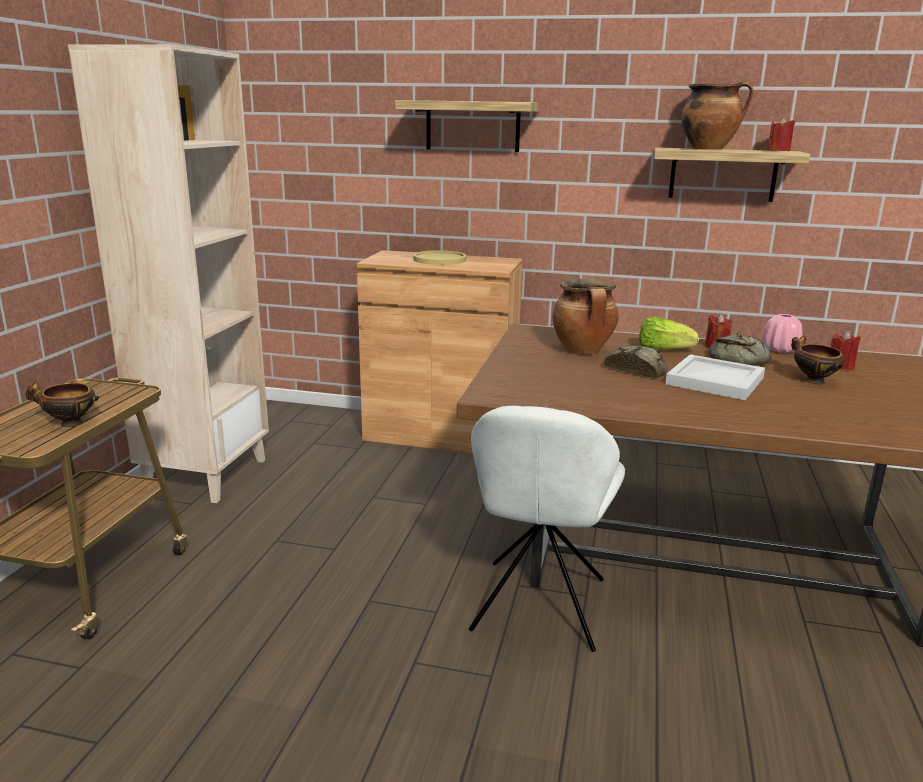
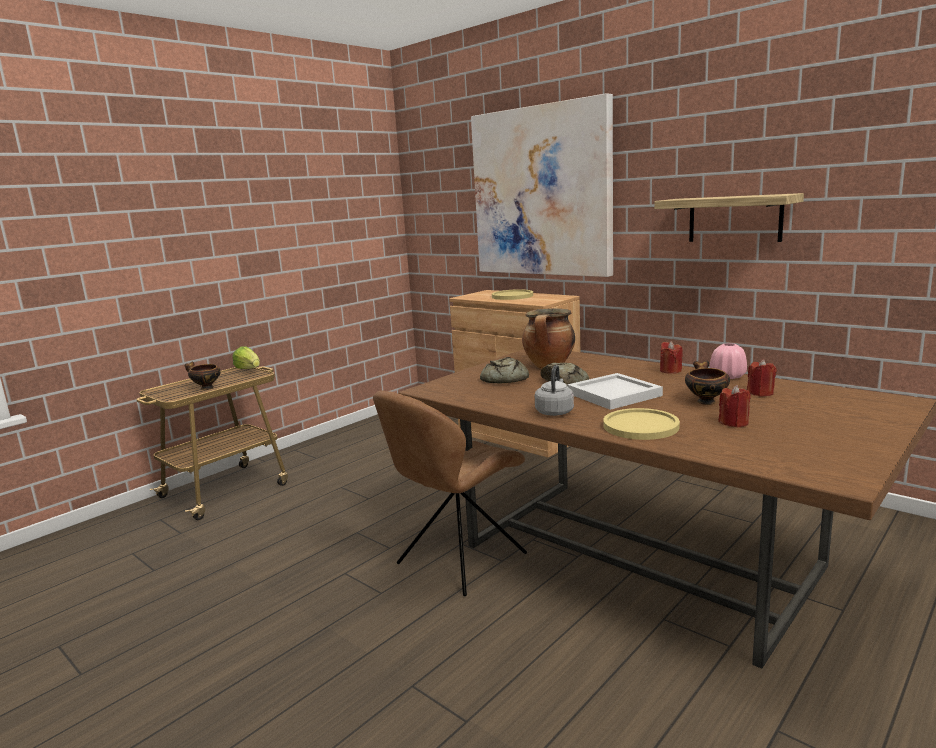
camera: 30 degrees right, 5 degrees down
(206, 475) = (341, 442): beige bookcase -> none
(472, 126) = (542, 192): shelf -> picture
(538, 608) = (458, 561): white chair -> brown chair
(663, 350) = (616, 370): lettuce -> lettuce (248, 369)
(695, 409) = (555, 411): none -> grey kettle
(709, 149) = (710, 197): cooking pot -> none
(739, 360) = (669, 381): bread -> bread (503, 379)
(778, 151) = (772, 194): red candle -> red candle (733, 423)
(809, 417) = (640, 426): none -> yellow plate

